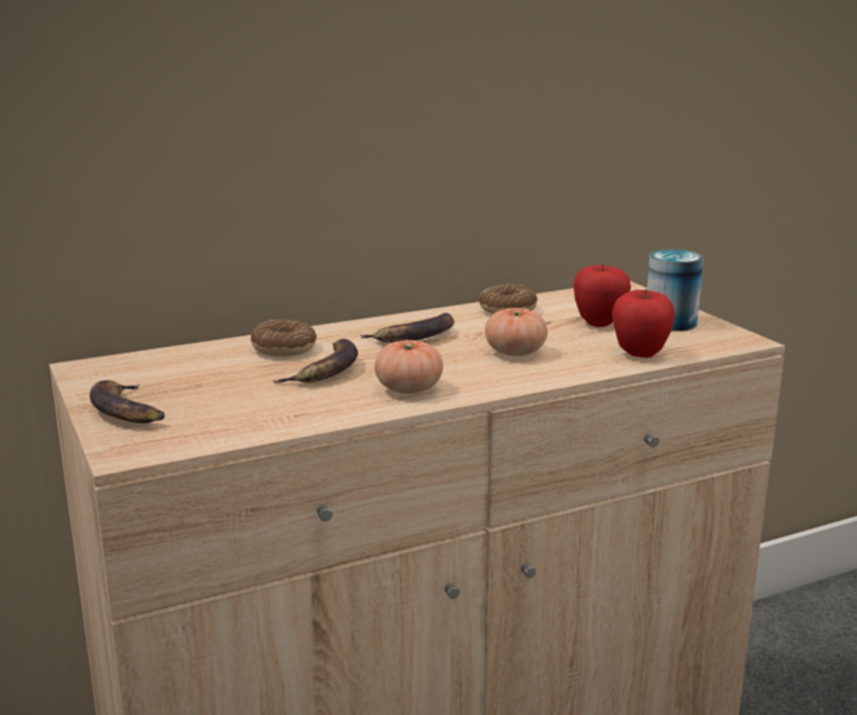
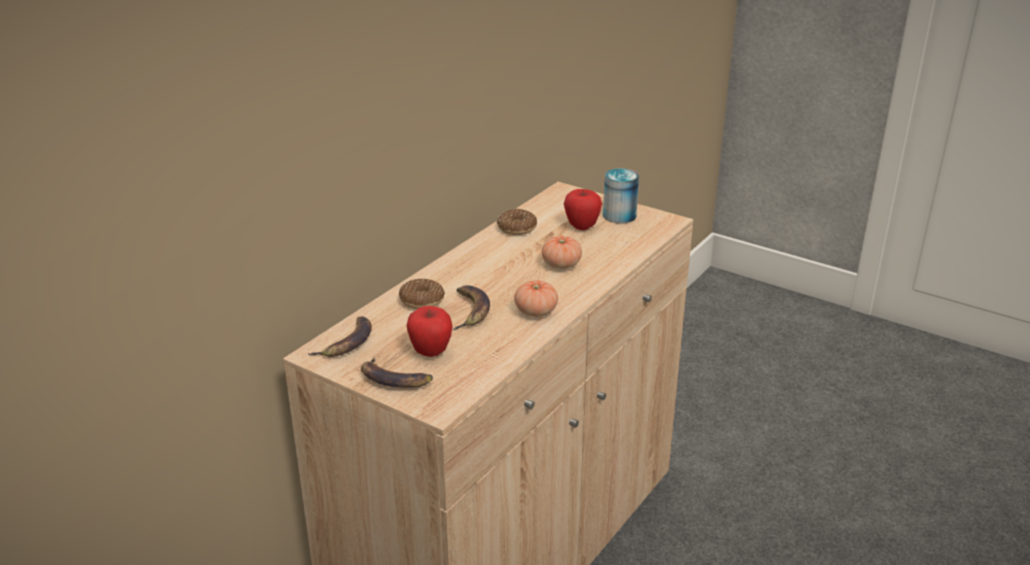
camera: 30 degrees left, 10 degrees up
(414, 336) = (488, 267): banana -> banana (347, 342)
(640, 354) = (628, 247): apple -> apple (430, 352)

